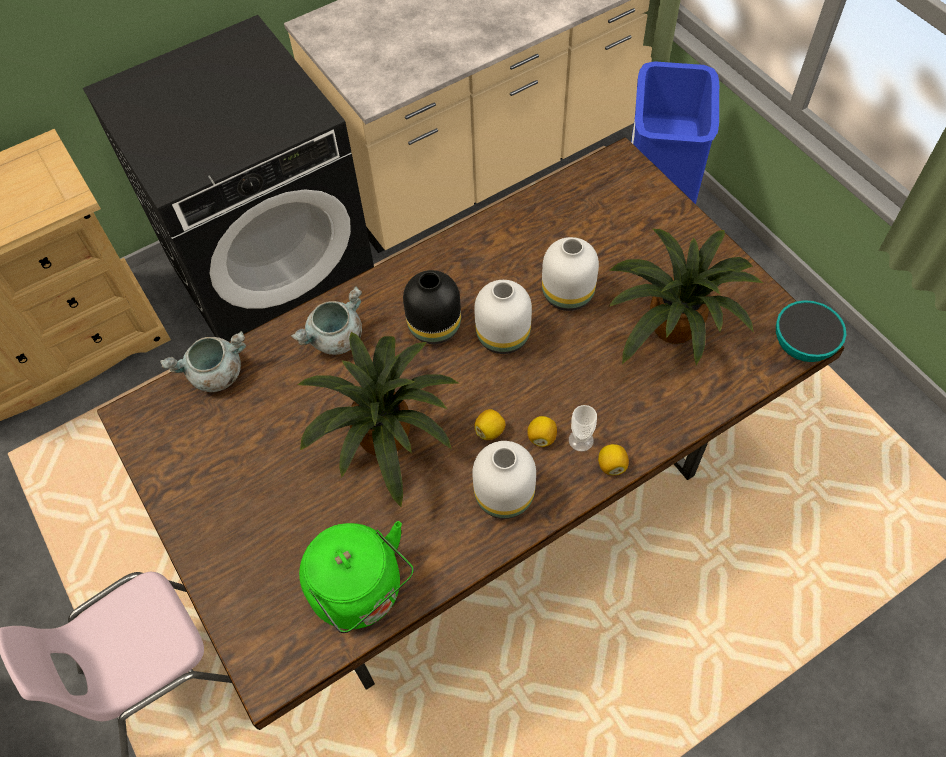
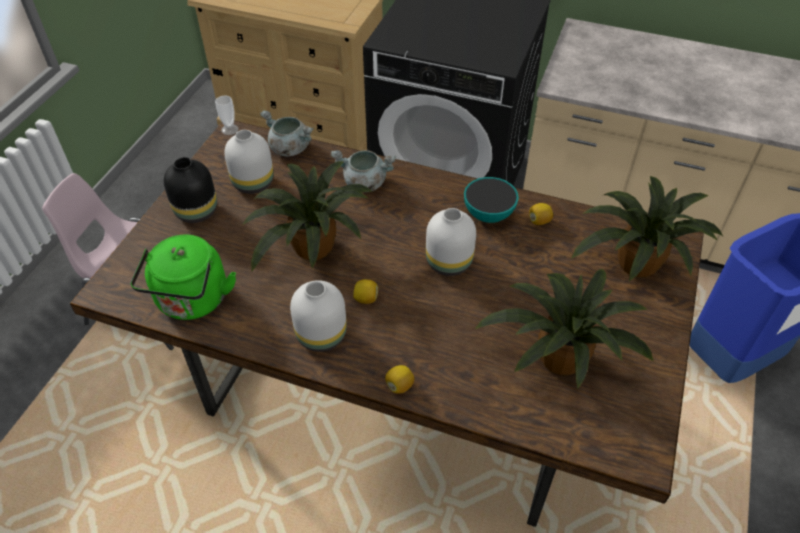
camera: 50 degrees right, 10 degrees down
(434, 325) = (421, 223): black vase -> black vase (197, 211)
(541, 437) = (386, 330): lemon -> lemon (539, 221)
(566, 294) = (521, 277): white vase -> white vase (253, 182)
(581, 440) = (404, 355): cup -> cup (229, 129)
(622, 206) = (635, 265): none -> potted plant
(801, 346) = (635, 459): bowl -> bowl (488, 214)

